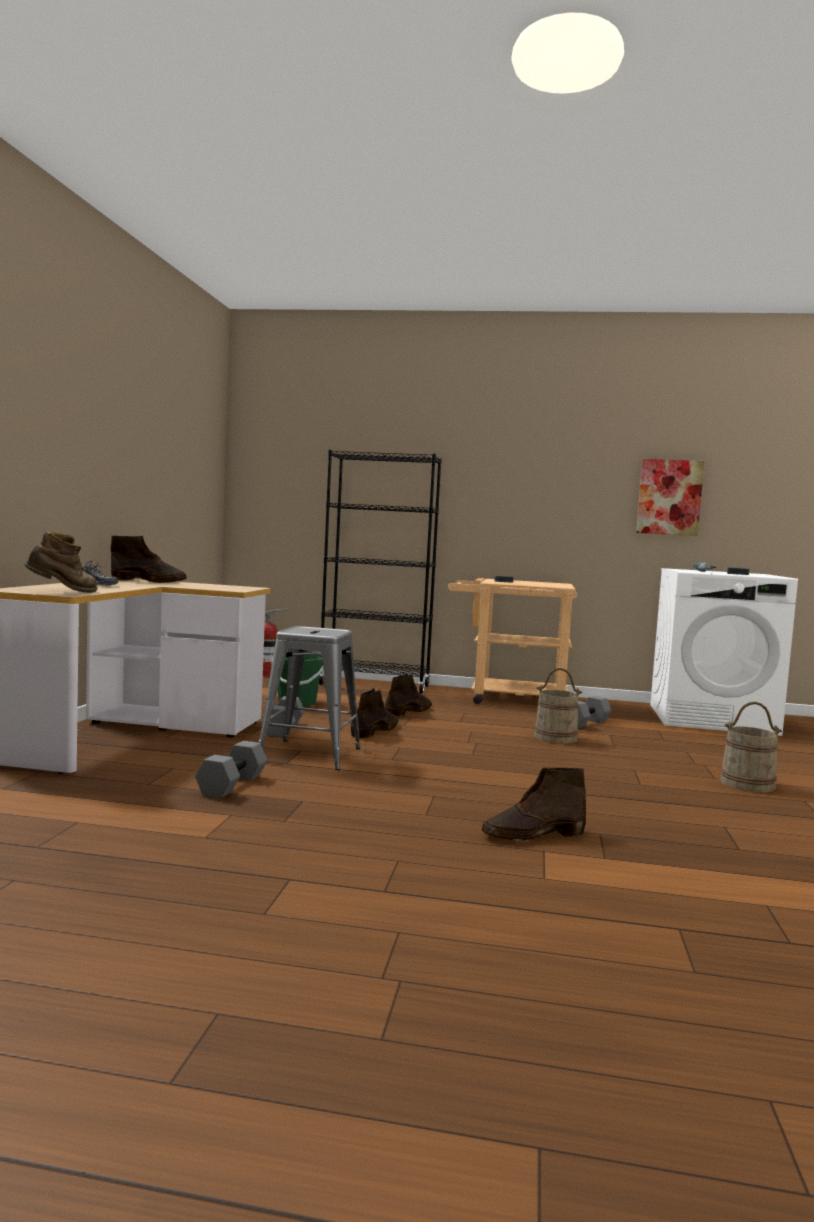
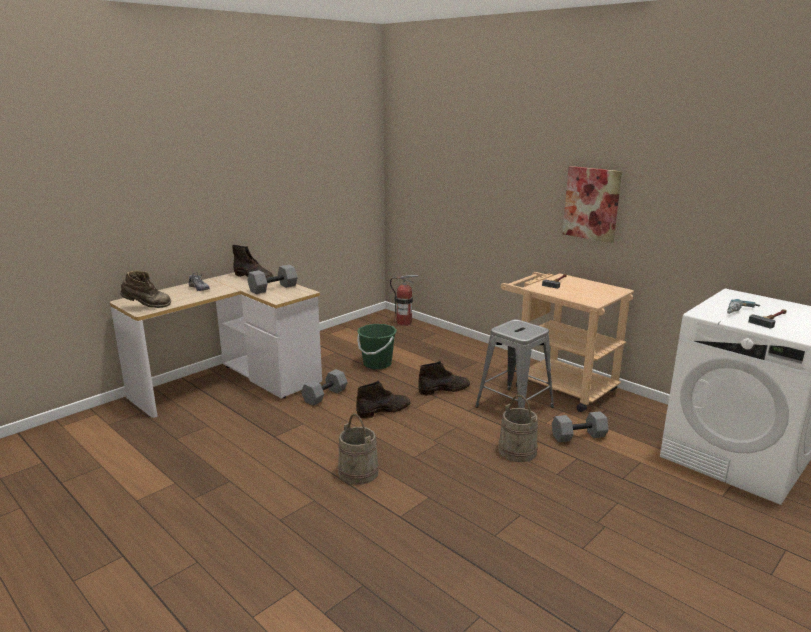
camera: 35 degrees right, 15 degrees up
(231, 784) = (214, 451): grey dumbbell -> grey dumbbell (273, 288)
(309, 754) = (302, 429): grey stool -> grey stool (514, 406)
(374, 685) = (467, 348): black bookcase -> none
(532, 835) = (314, 568): brown boot -> none
(669, 497) = (744, 213): picture -> picture (591, 203)
(747, 784) = (602, 567): beige bucket -> beige bucket (358, 472)

